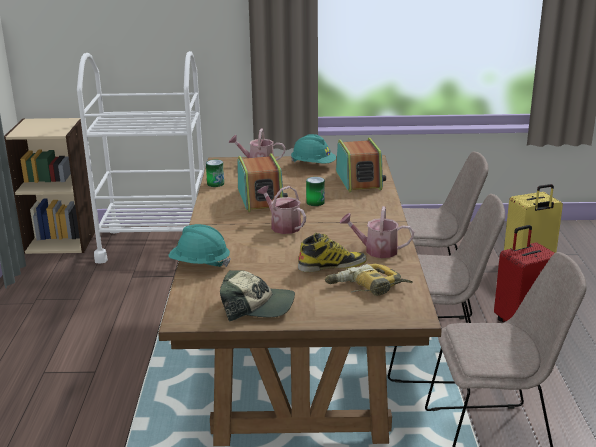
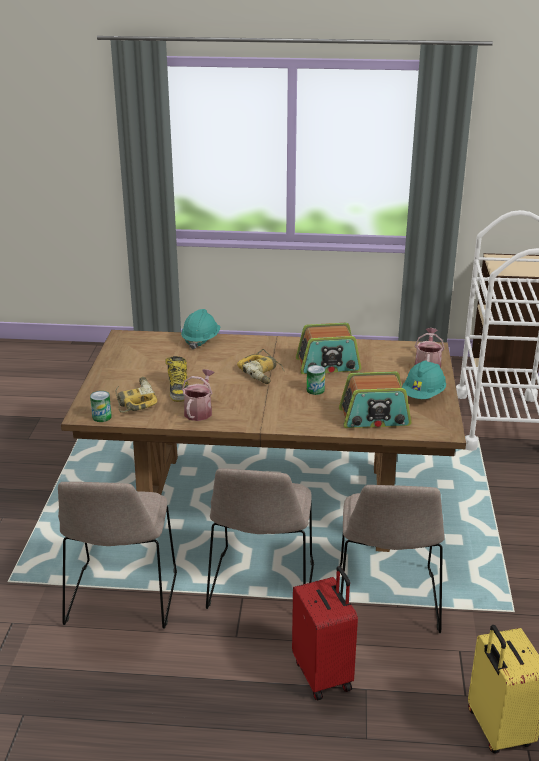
camera: 95 degrees right, 5 degrees up
(215, 184) = (369, 345): can -> can (102, 417)
(257, 306) = (127, 359): cap -> none
(282, 226) = (263, 372): watering can -> power drill

